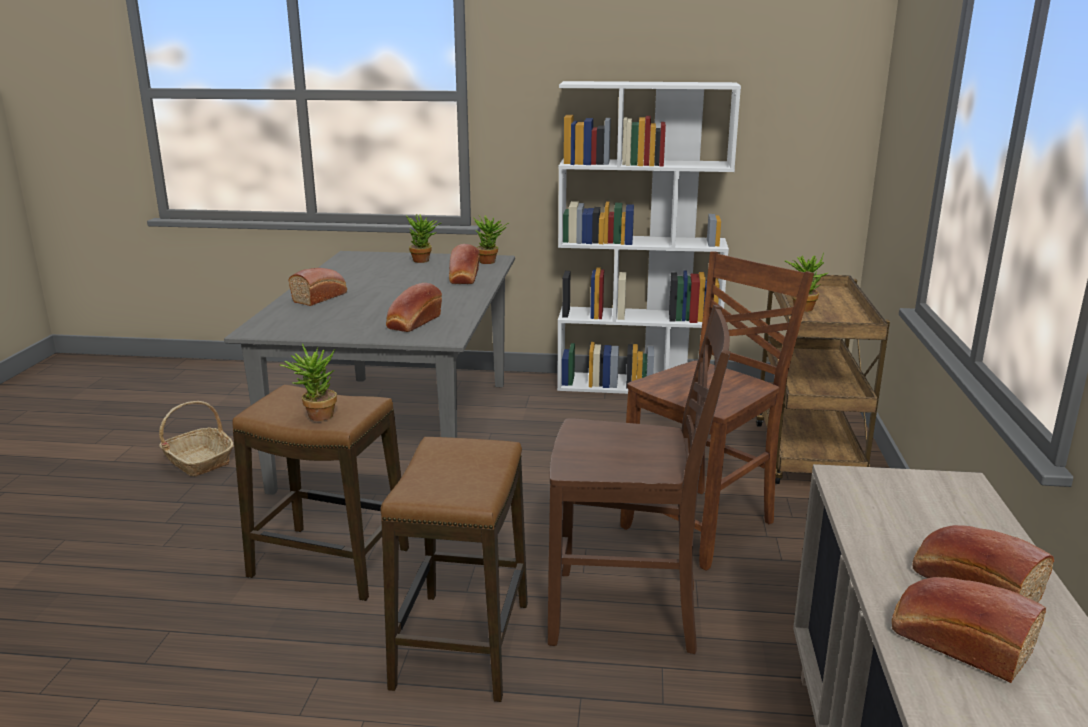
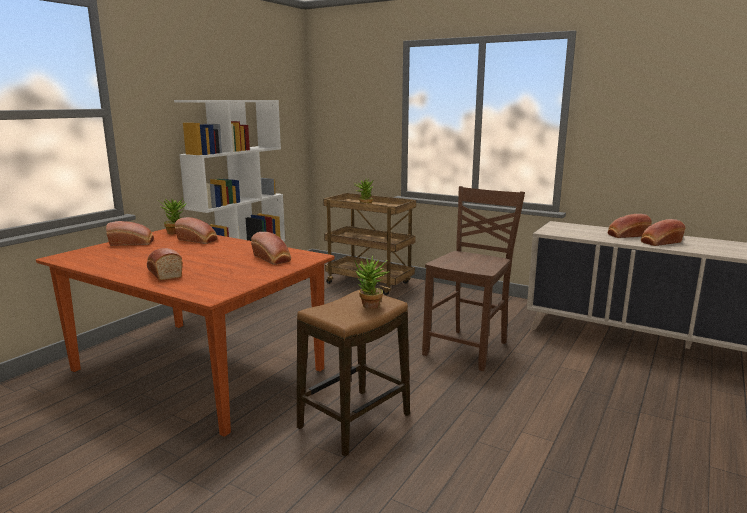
camera: 65 degrees left, 5 degrees down
(198, 461) = (113, 467): basket -> none
(399, 432) = (196, 370): grey dining table -> brown dining table
(424, 261) = (133, 243): potted plant -> bread
(462, 645) = (470, 392): stool -> none
(703, 525) = (408, 316): brown chair -> none

